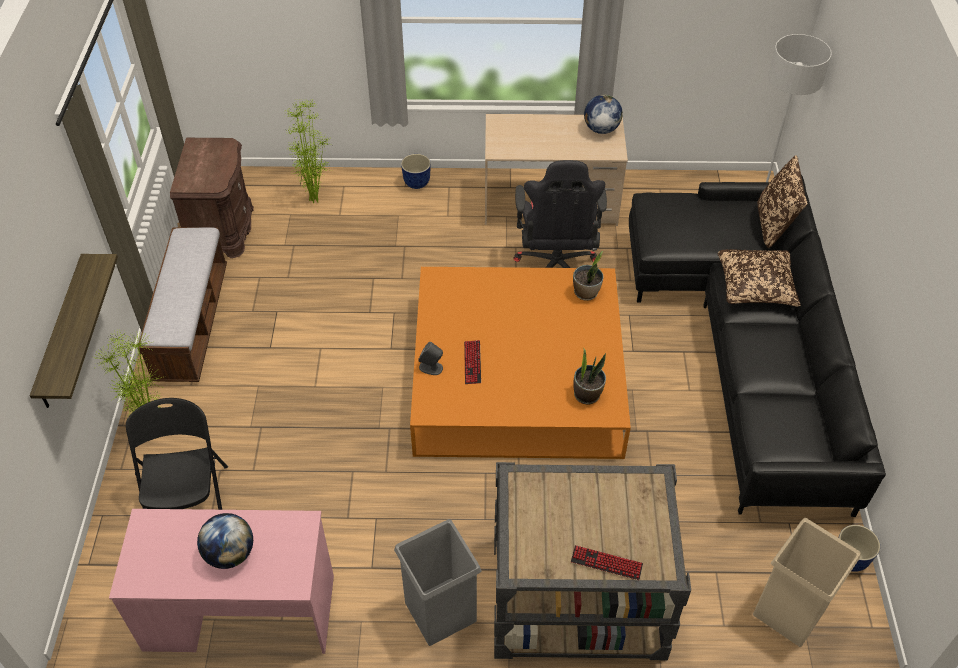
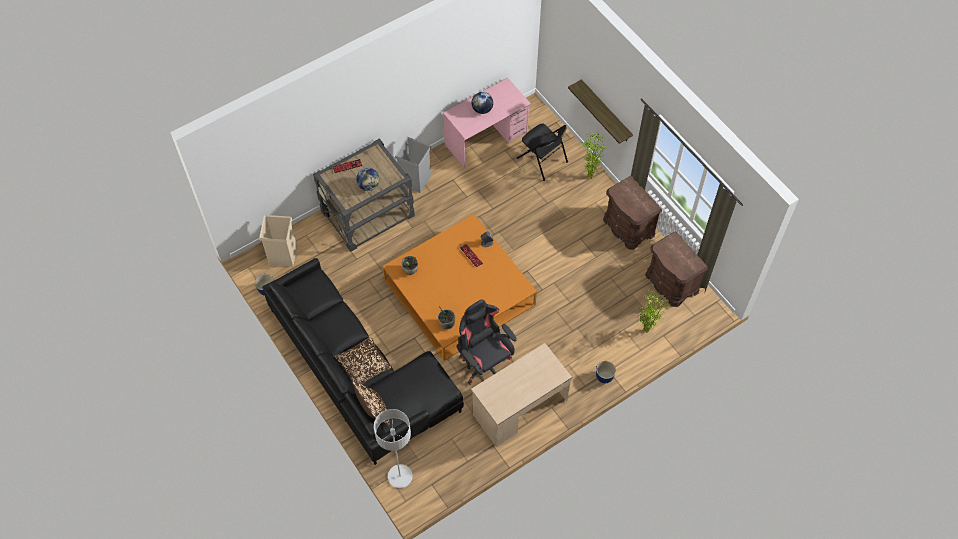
camera: 145 degrees right, 10 degrees up
(192, 323) = (627, 228): bench -> brown nightstand
(601, 129) = (500, 404): globe -> globe (369, 185)

